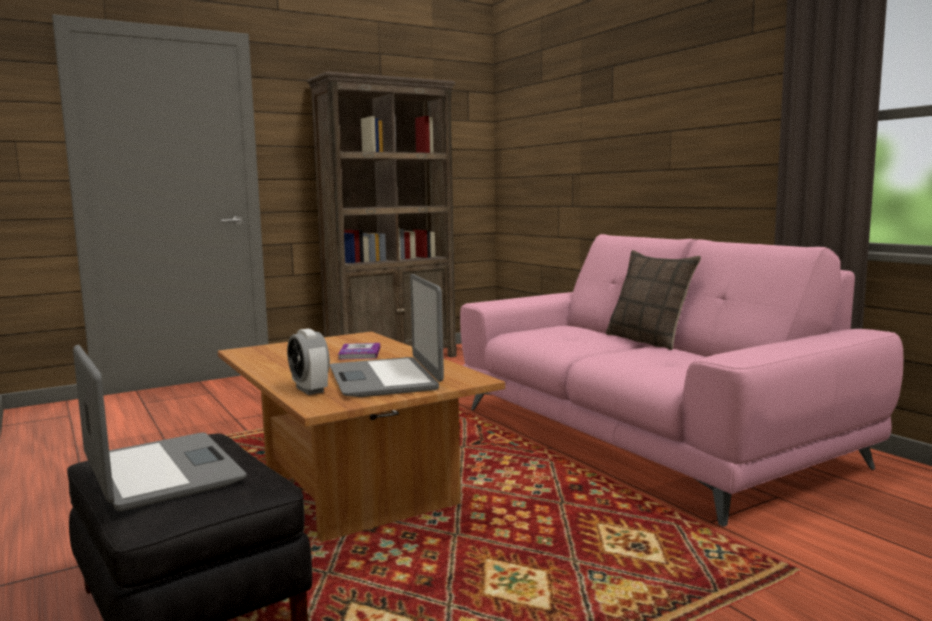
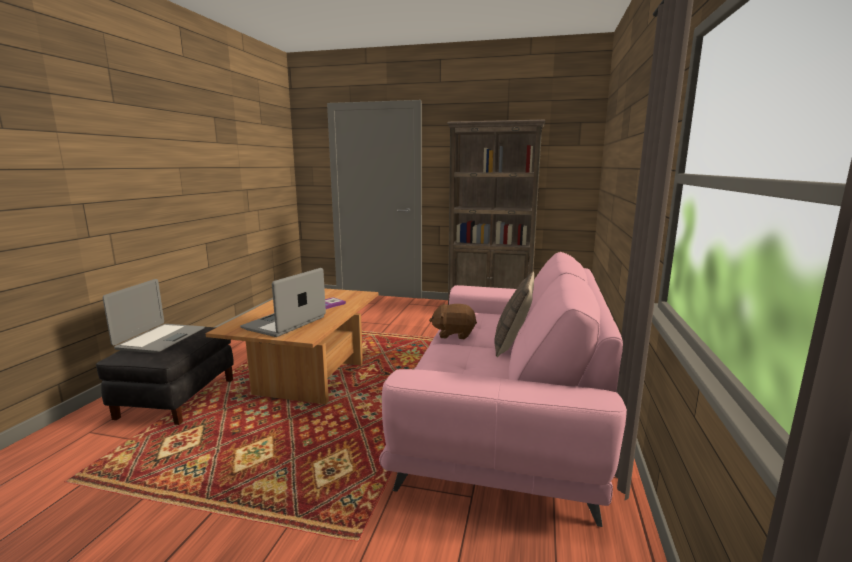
camera: 45 degrees right, 5 degrees up
(310, 390) = (249, 319): alarm clock -> none
(574, 347) = (454, 334): none -> brown plush toy

